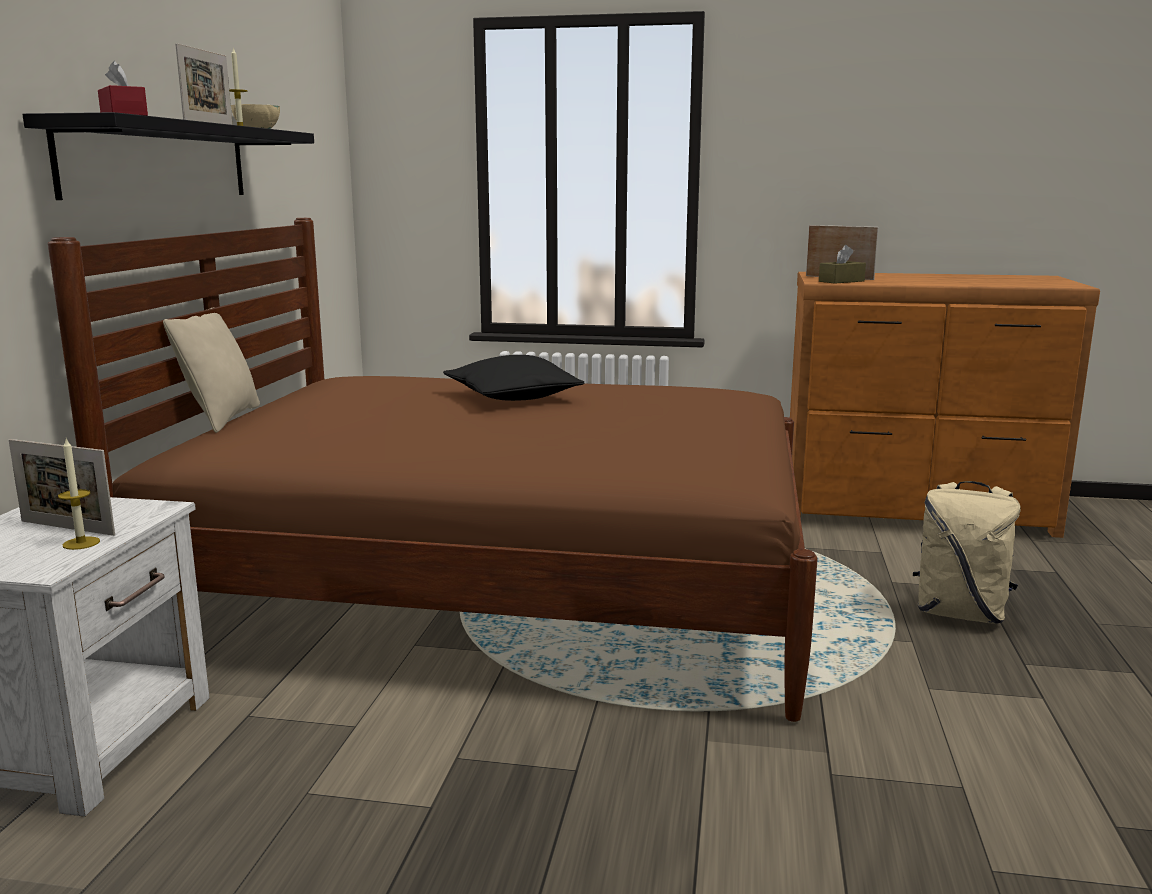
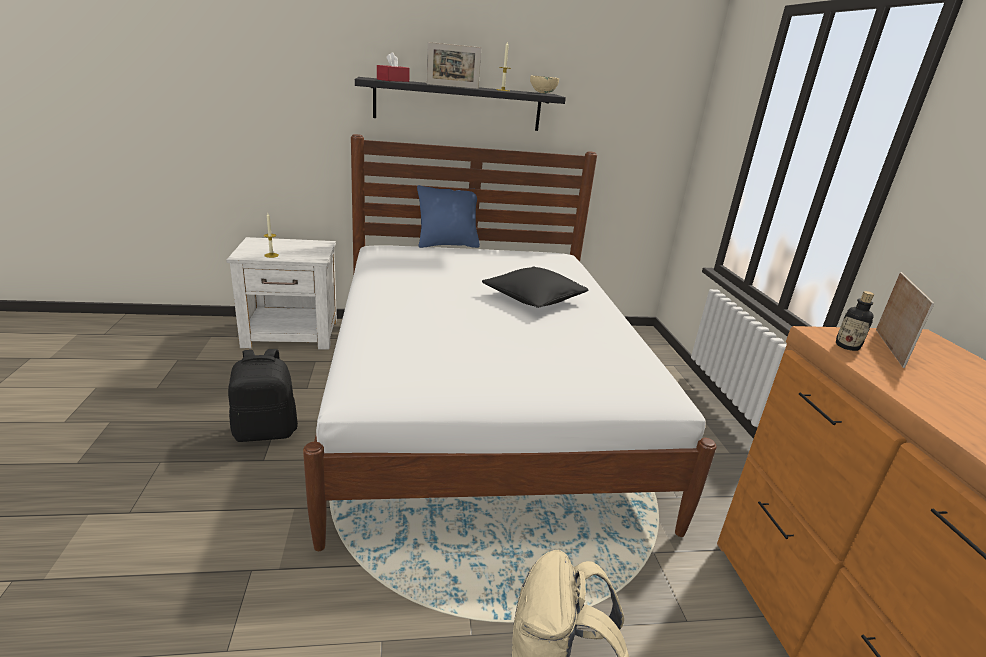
camera: 70 degrees right, 10 degrees up
(67, 528) = (290, 250): picture frame -> none
(222, 418) = (447, 245): beige pillow -> blue pillow
(487, 769) = (266, 431): none -> black backpack
(500, 587) = (480, 403): brown bed -> white bed
(841, 281) = (847, 346): brown tissue box -> bottle

